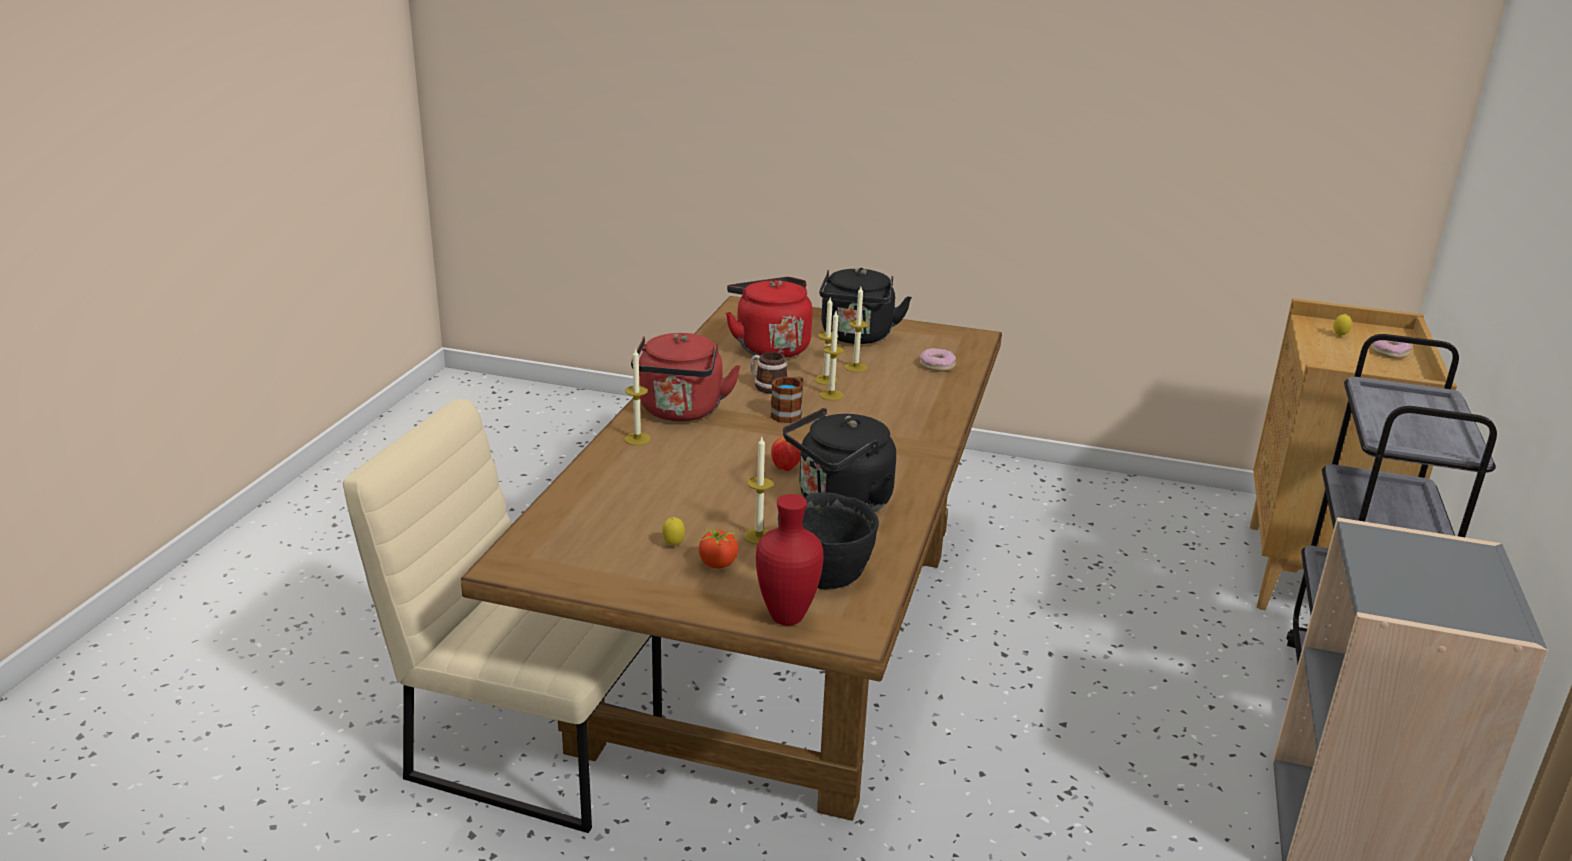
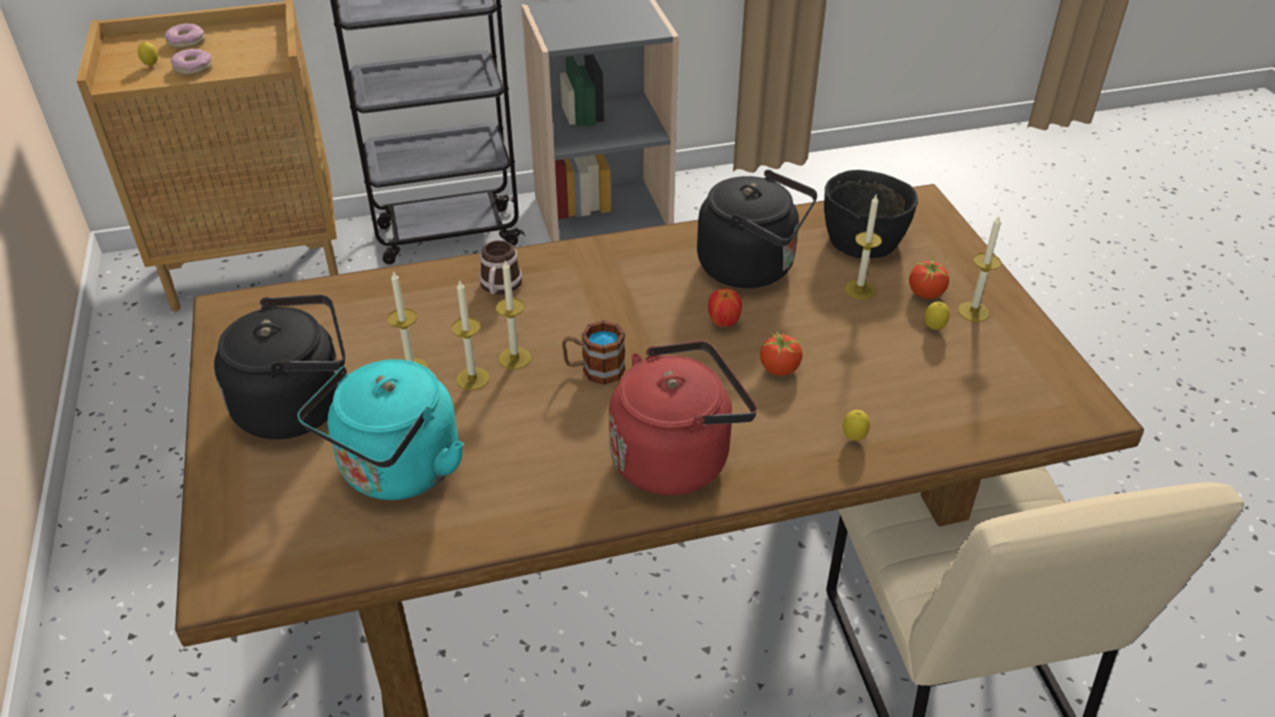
camera: 120 degrees left, 15 degrees up
(616, 466) = (853, 439): none -> lemon
(637, 439) = (778, 457): candle -> candle (973, 311)
(712, 469) = (779, 369): none -> tomato
(767, 386) = (533, 419): mug -> mug (499, 287)
(770, 347) = (396, 472): red kettle -> turquoise kettle
(785, 618) = (946, 235): red vase -> none
(937, 365) = (356, 310): donut -> donut (193, 68)

